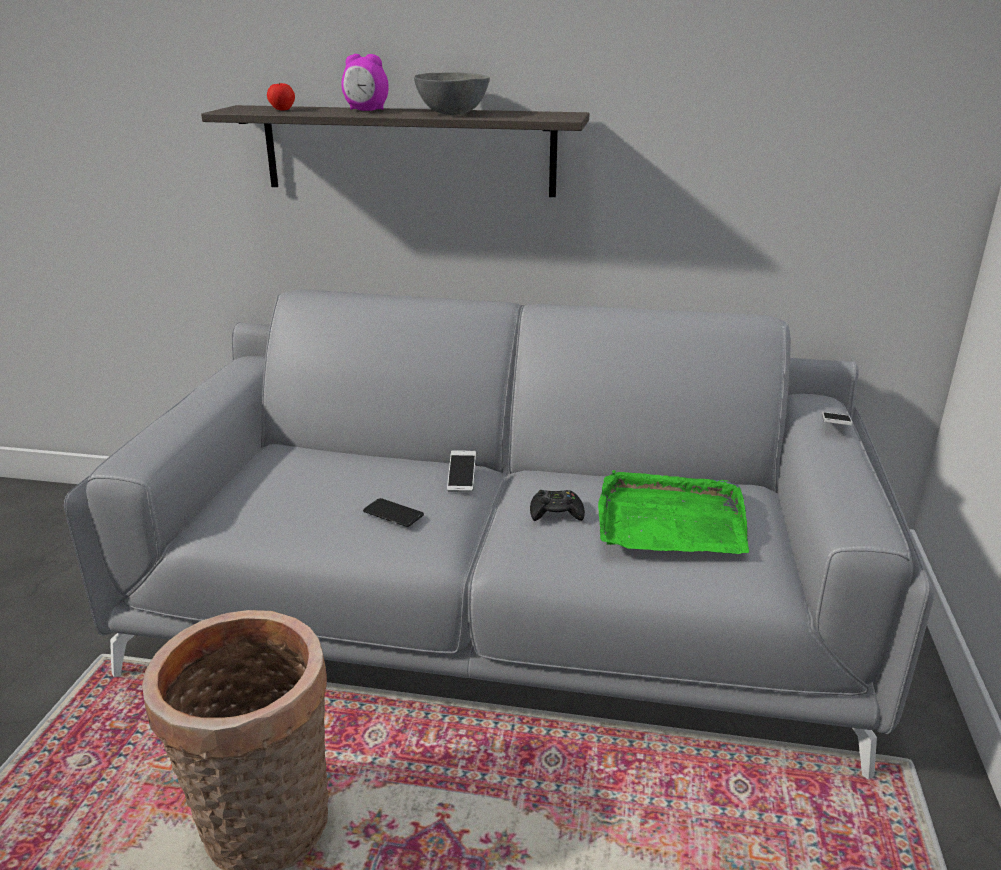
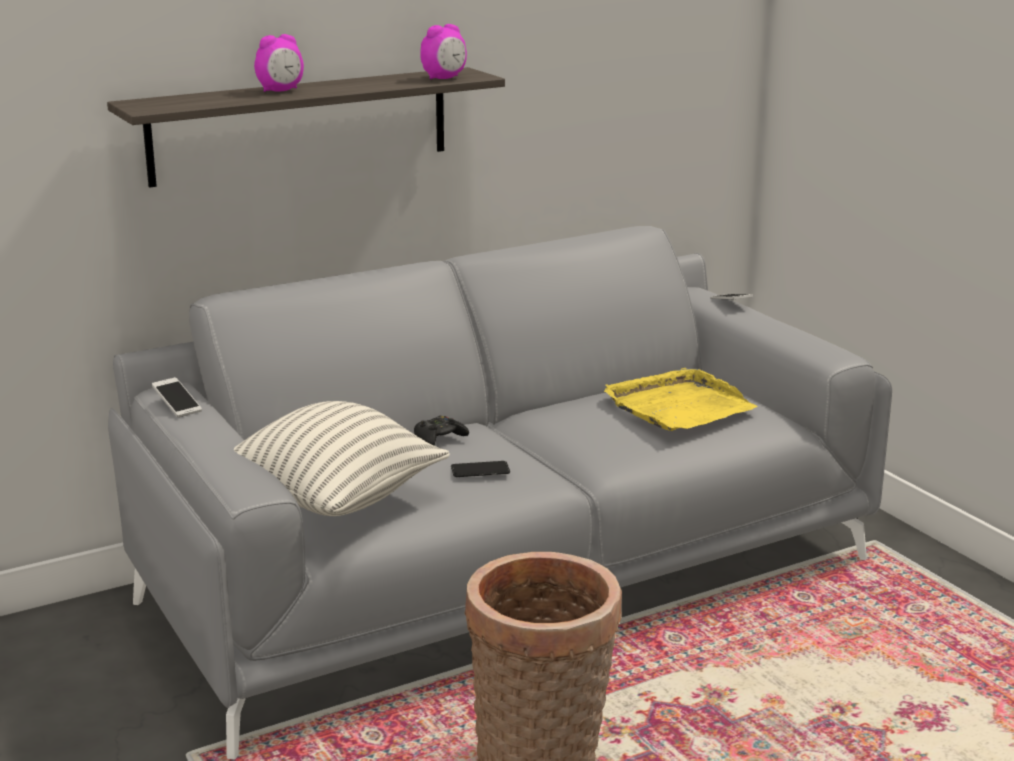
camera: 40 degrees left, 5 degrees down
(253, 495) = (332, 502): none -> pillow
(282, 109) = (195, 100): apple -> none
(452, 113) = (370, 83): grey bowl -> none
(461, 478) = (484, 433): phone -> phone (177, 406)
(527, 116) = (444, 78): none -> alarm clock
(556, 513) = (597, 428): black game controller -> black game controller (439, 438)
(669, 520) = (678, 406): green tray -> yellow tray

